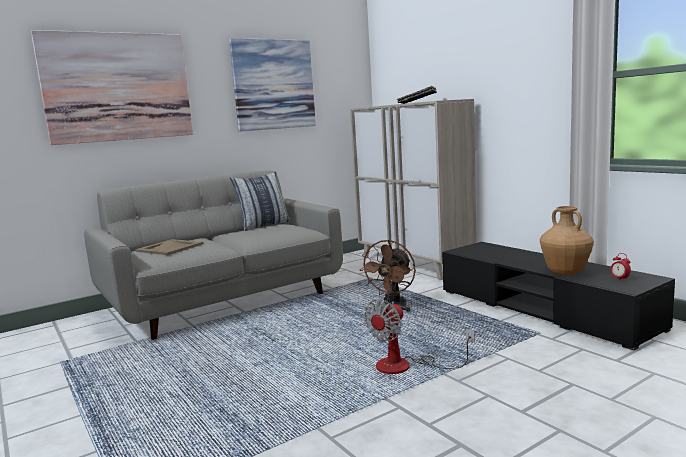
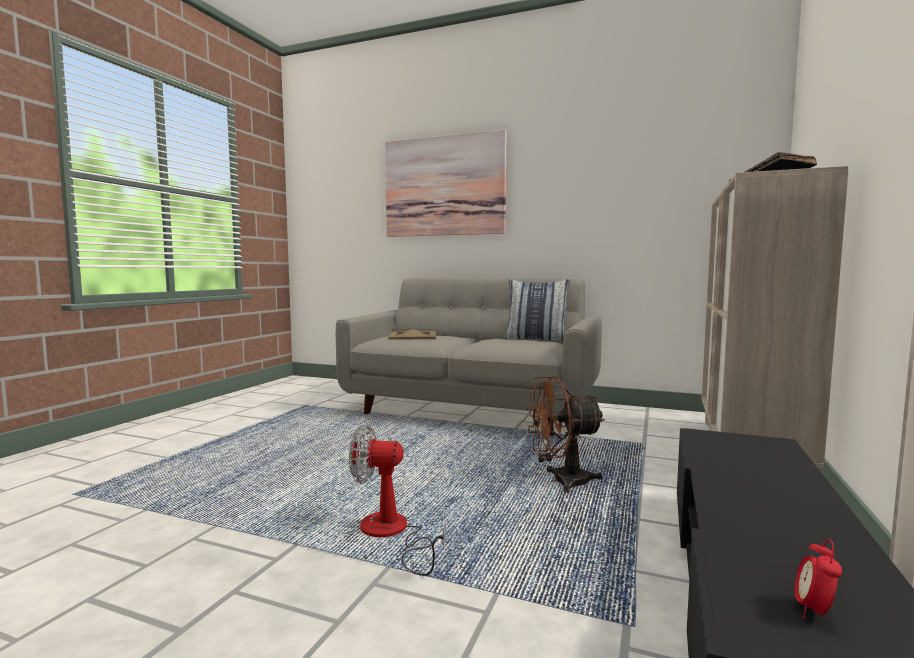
camera: 55 degrees right, 5 degrees down
(274, 84) = (612, 177): picture -> none
(565, 273) = (738, 535): brown vase -> none

